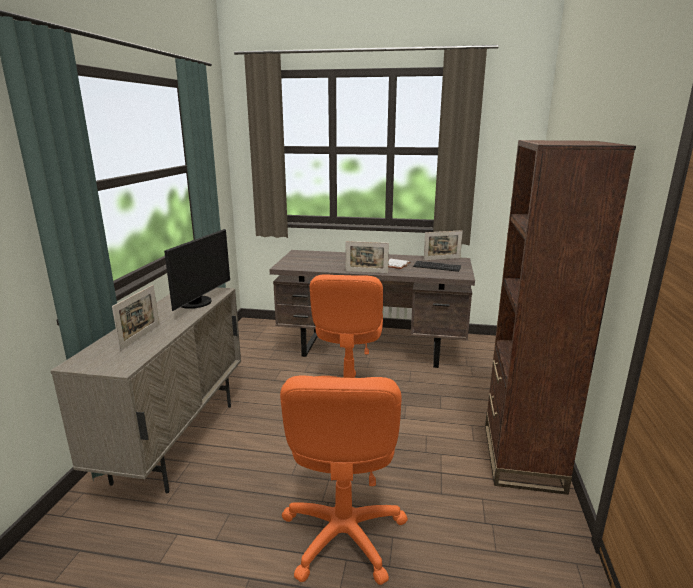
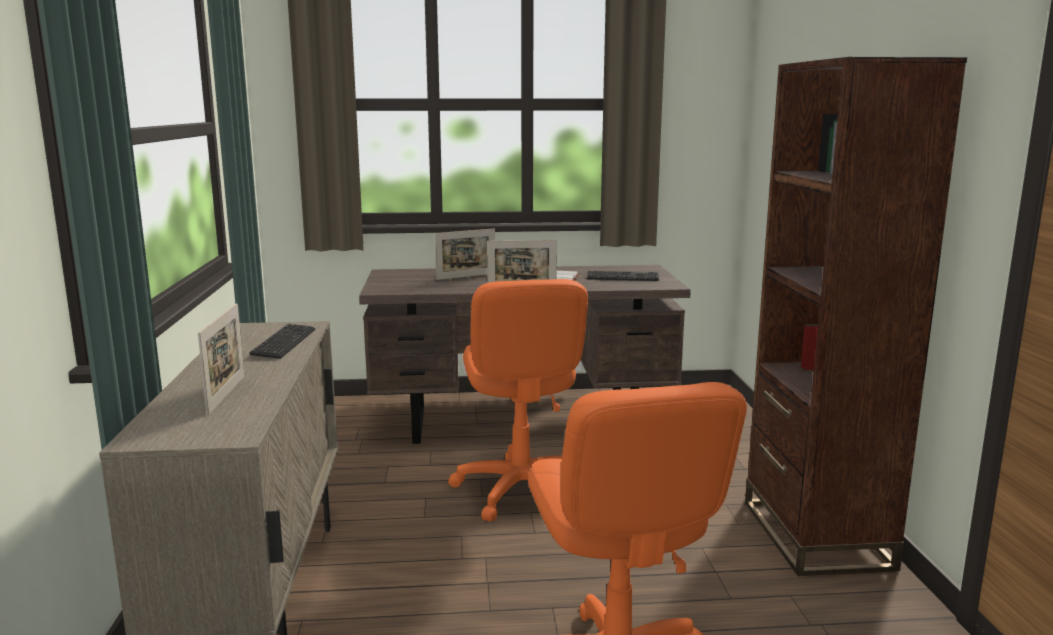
camera: 15 degrees left, 5 degrees down
(198, 303) = (284, 343): monitor -> keyboard
(442, 259) = (620, 268): picture frame -> picture frame (466, 276)

